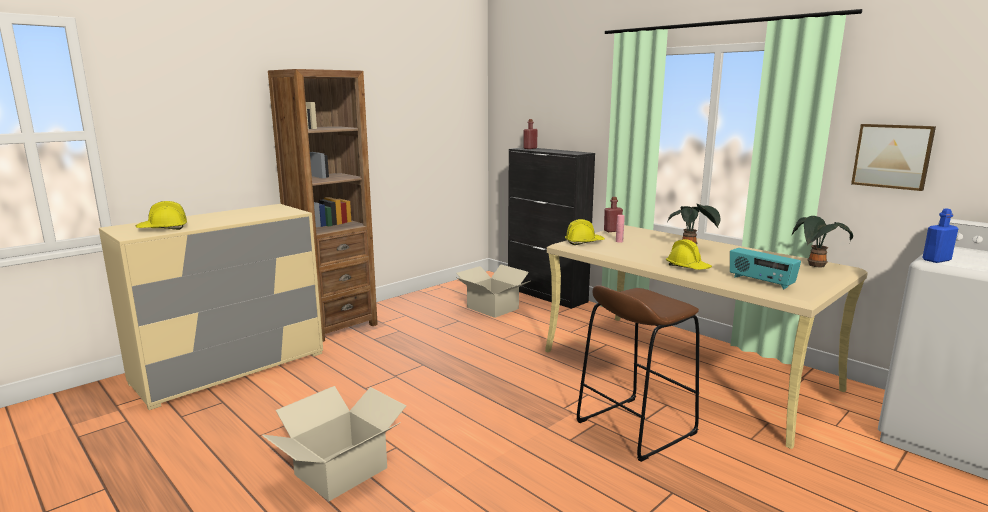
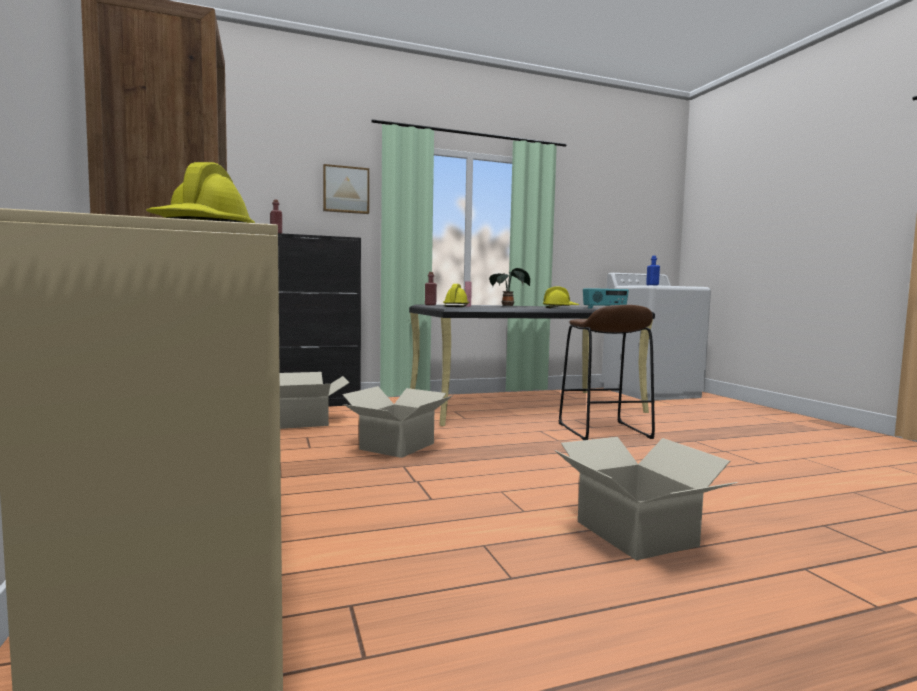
camera: 65 degrees left, 10 degrees down
(467, 350) = (396, 446): none -> cardboard box
(686, 370) = (525, 406): beige desk -> black desk
(816, 266) = (579, 306): potted plant -> none
(892, 156) = (579, 238): picture -> picture (346, 190)

